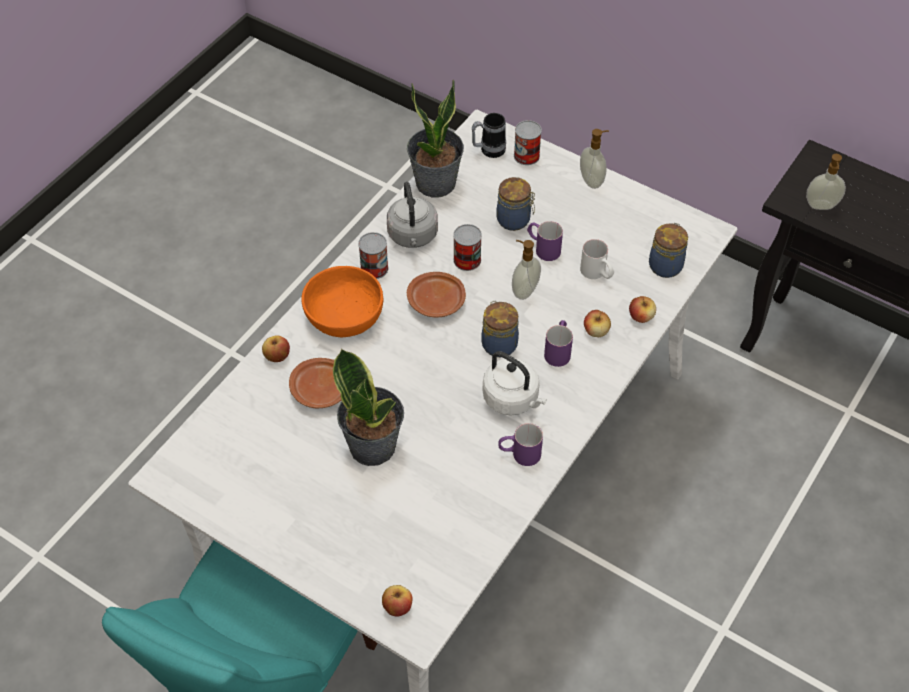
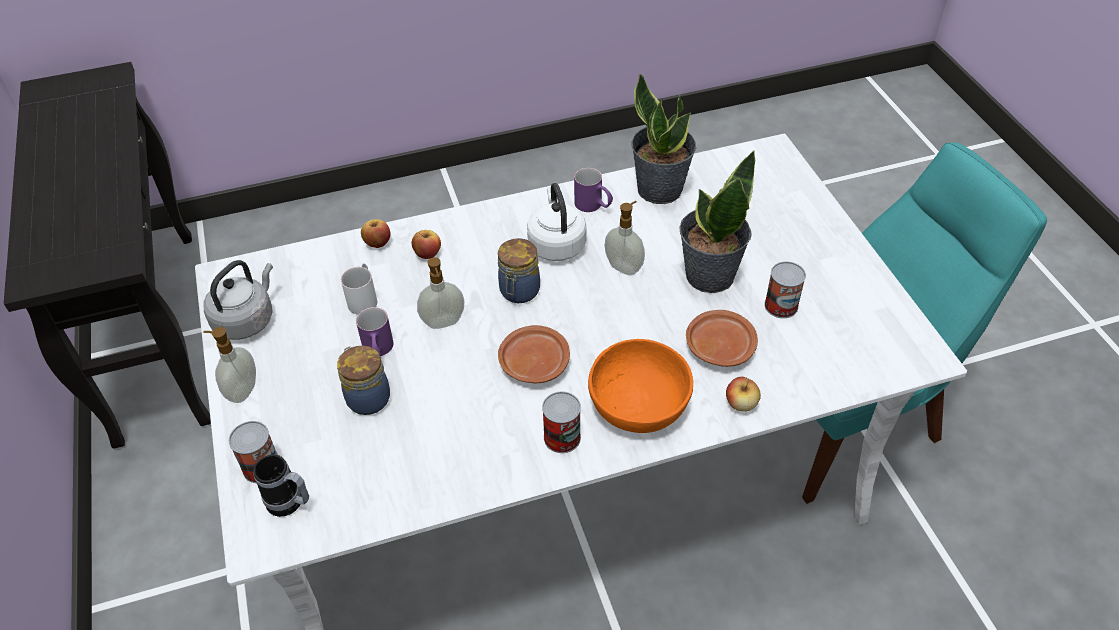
camera: 140 degrees left, 5 degrees down
(397, 607) = (777, 169): apple -> none
(413, 236) = (486, 448): grey kettle -> grey kettle (246, 319)
(436, 183) = (394, 500): potted plant -> potted plant (660, 188)
(467, 260) = (461, 386): can -> can (781, 306)
(558, 350) = (476, 257): purple mug -> none
(666, 265) = (298, 269): jar -> none
(821, 206) = (105, 241): soap dispenser -> soap dispenser (624, 267)

